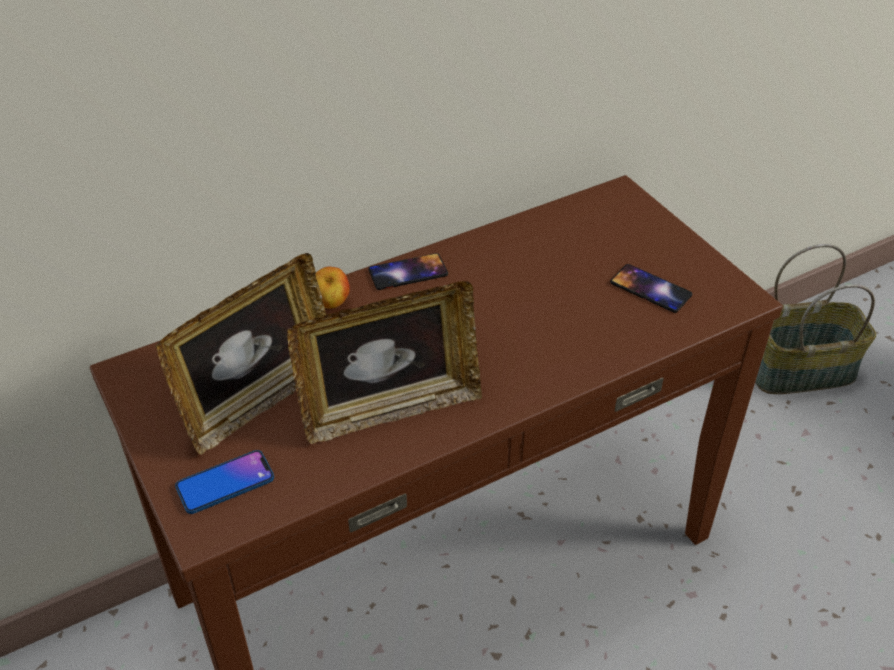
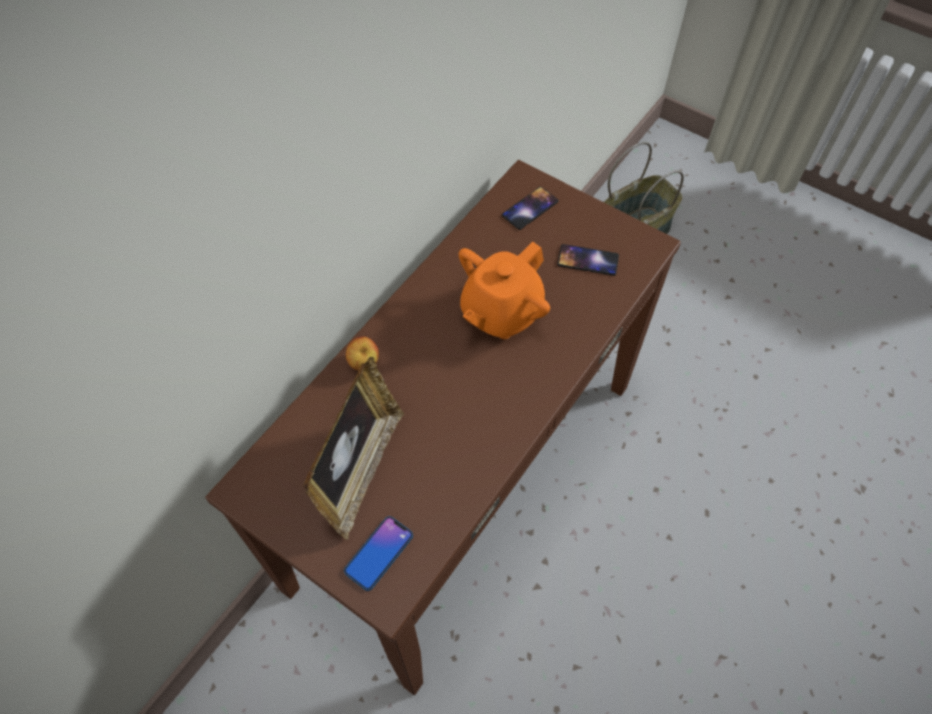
camera: 25 degrees left, 15 degrees up
(390, 409) = (462, 439): picture frame -> none
(408, 272) = (406, 311): phone -> phone (530, 208)
(513, 306) = (500, 312): none -> orange teapot

